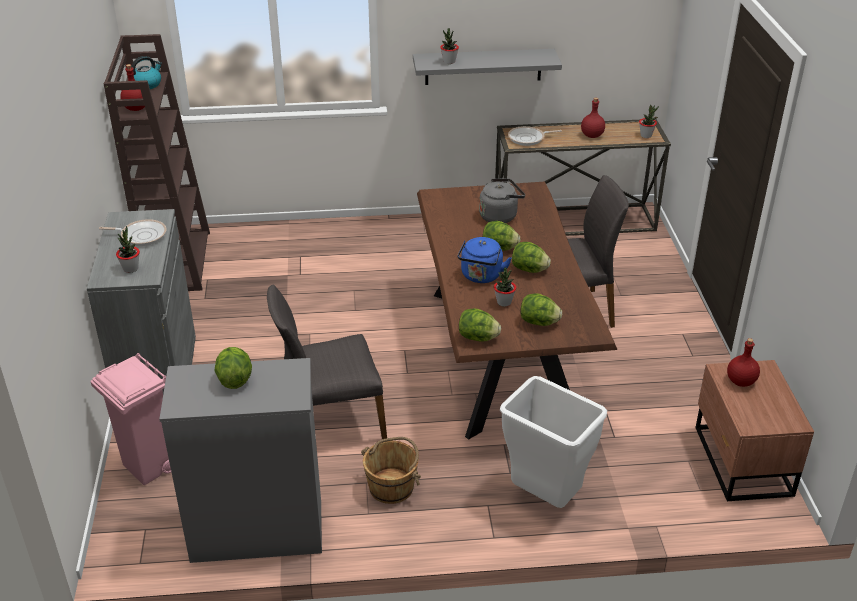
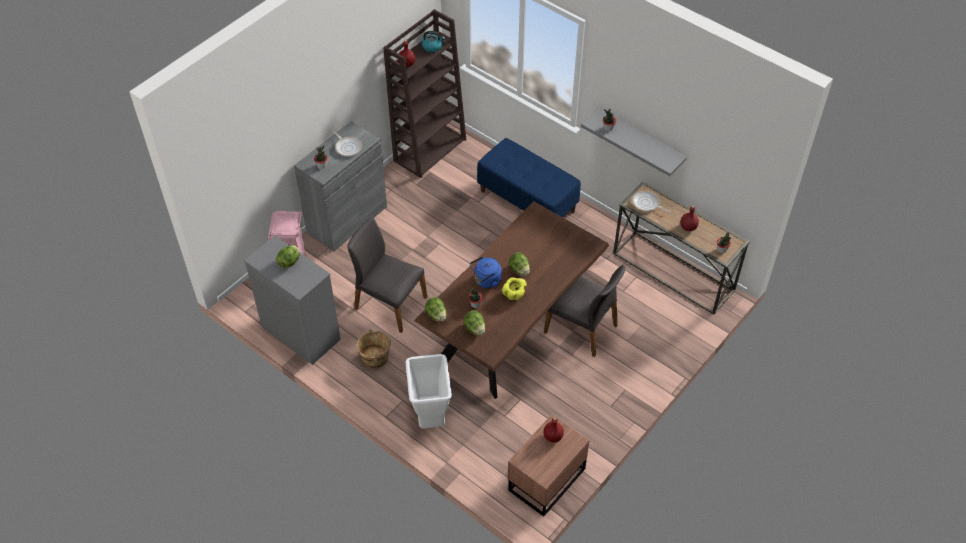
camera: 45 degrees right, 15 degrees up
(354, 245) = (528, 201): none -> blue bench
(500, 216) = (549, 249): grey kettle -> none
(529, 270) = (514, 294): lettuce -> yellow bowl

